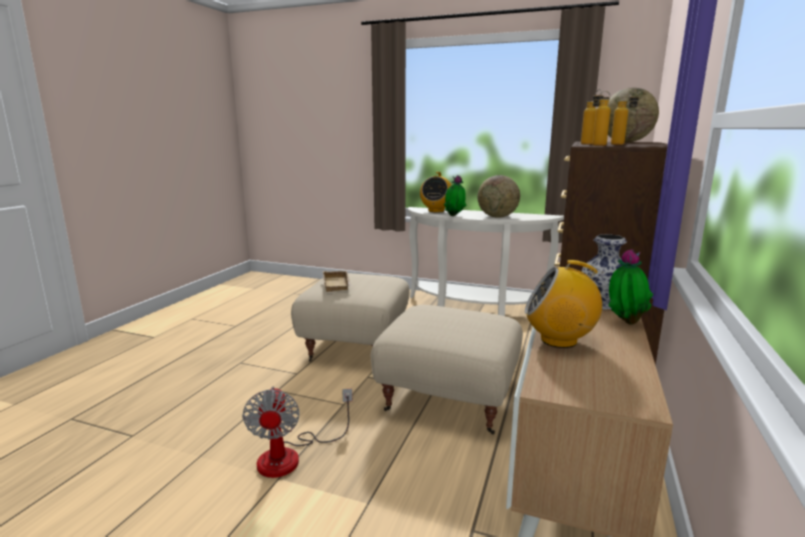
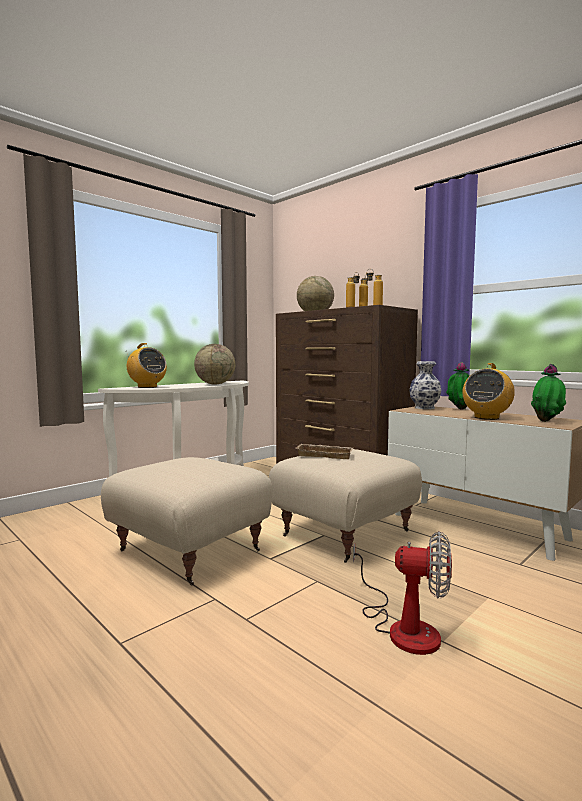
camera: 65 degrees left, 10 degrees down
(337, 284) = (182, 472): beige tray -> beige tray (325, 455)
(454, 216) = (186, 387): potted plant -> potted plant (547, 421)

